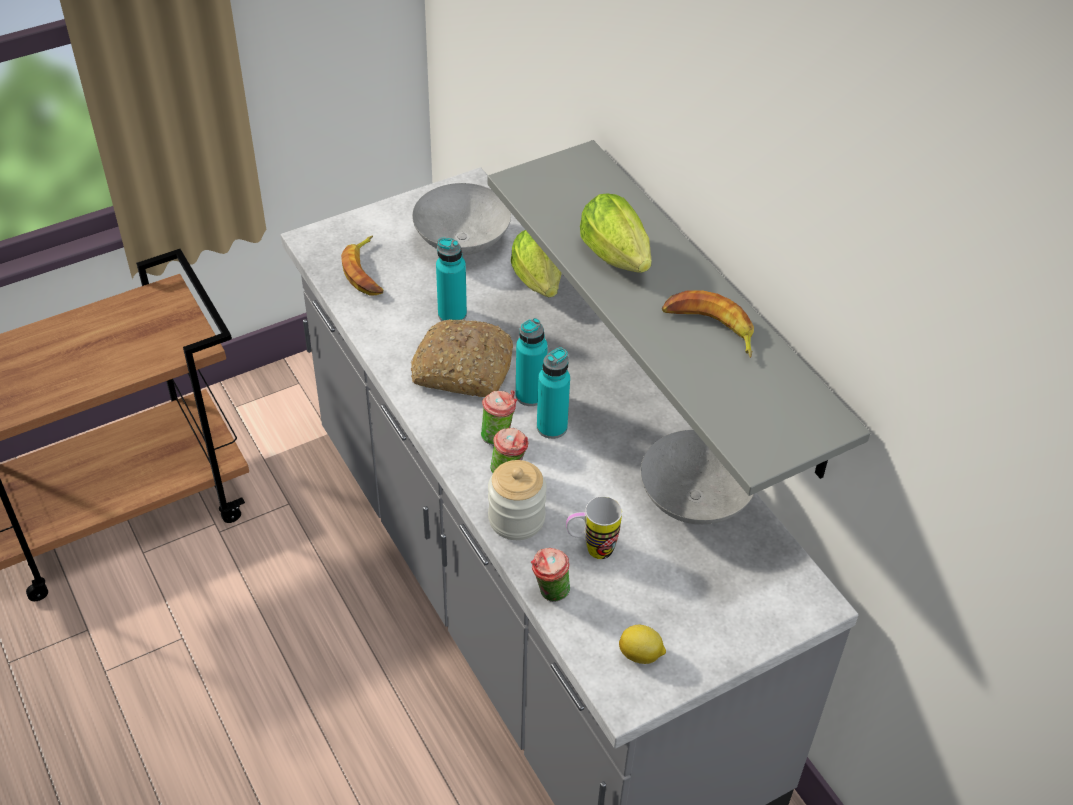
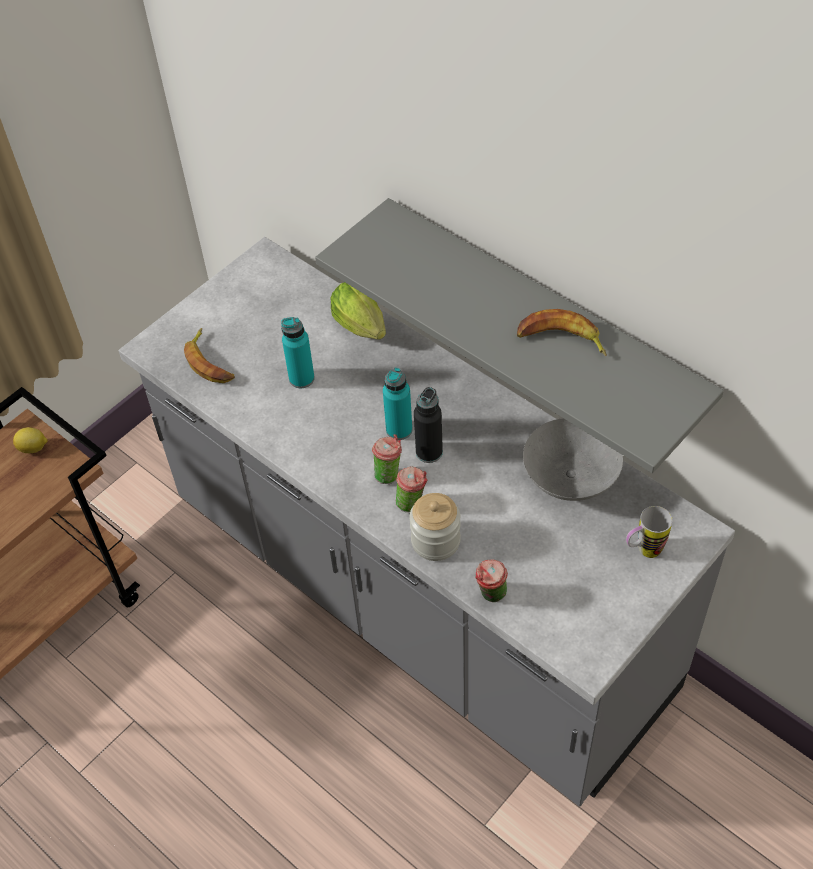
camera: 15 degrees left, 5 degrees up
(460, 242) = (279, 311): grey bowl -> none
(462, 369) = (332, 425): bread -> none
(552, 427) = (429, 452): turquoise bottle -> black bottle
(591, 549) = (507, 547): mug -> mug (643, 551)
(618, 259) = (459, 301): lettuce -> none
(641, 655) = (584, 622): lemon -> lemon (33, 448)

